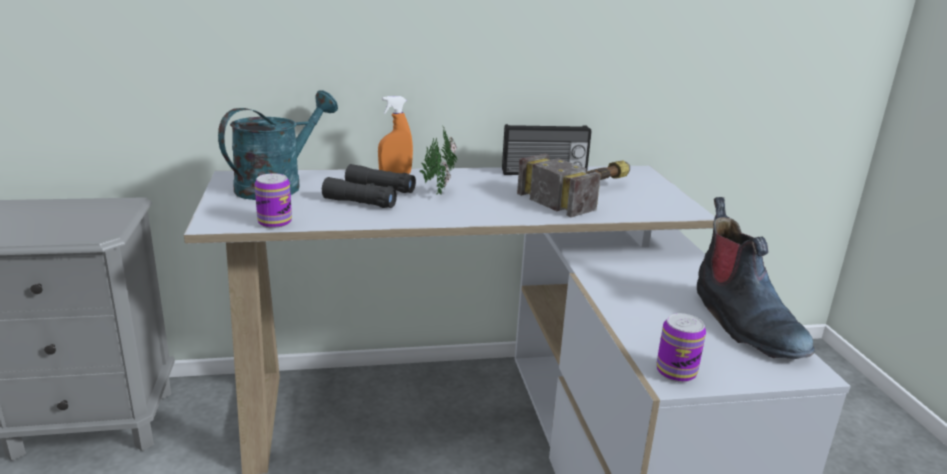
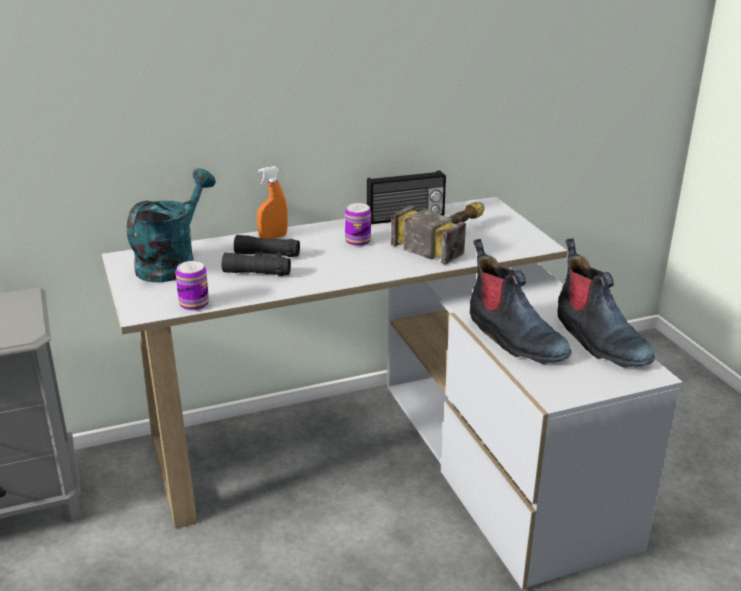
camera: 10 degrees left, 5 degrees up
(437, 190) = (318, 249): potted plant -> none
(637, 307) = (513, 338): none -> boot
(676, 372) = (555, 390): can -> can (358, 241)

